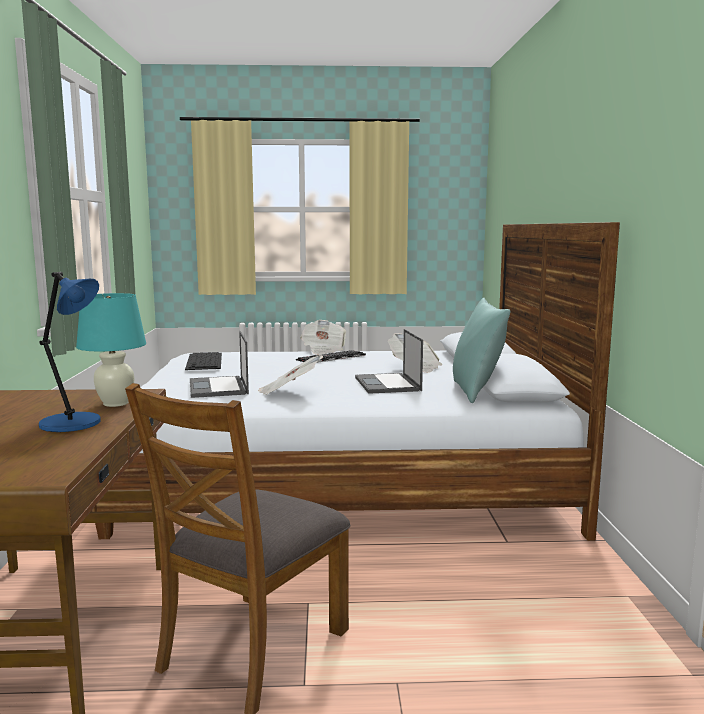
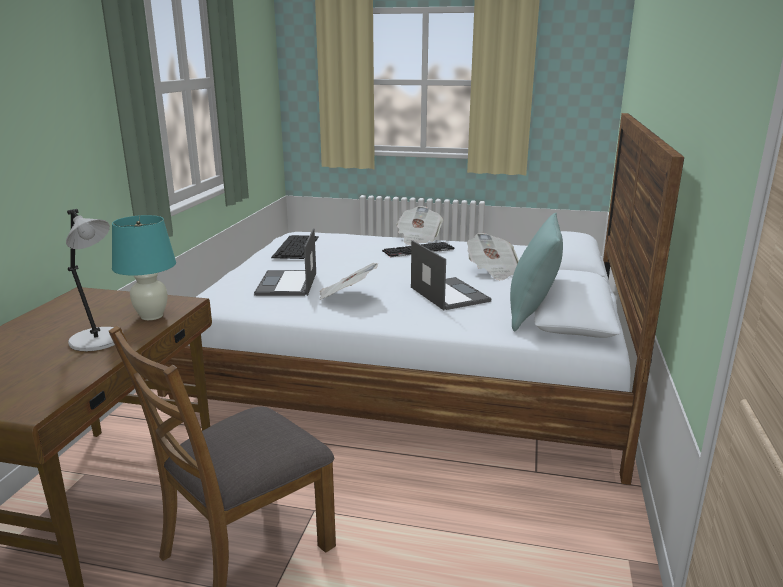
camera: 15 degrees right, 10 degrees up
(73, 424) = (98, 341): blue table lamp -> grey table lamp
(388, 384) = (448, 294): laptop -> laptop turned 150 degrees clockwise

